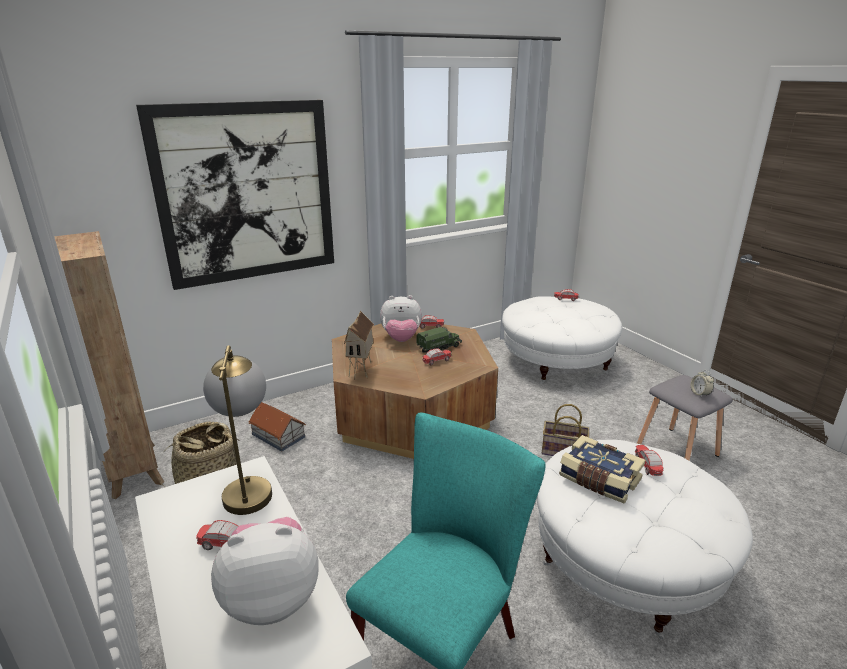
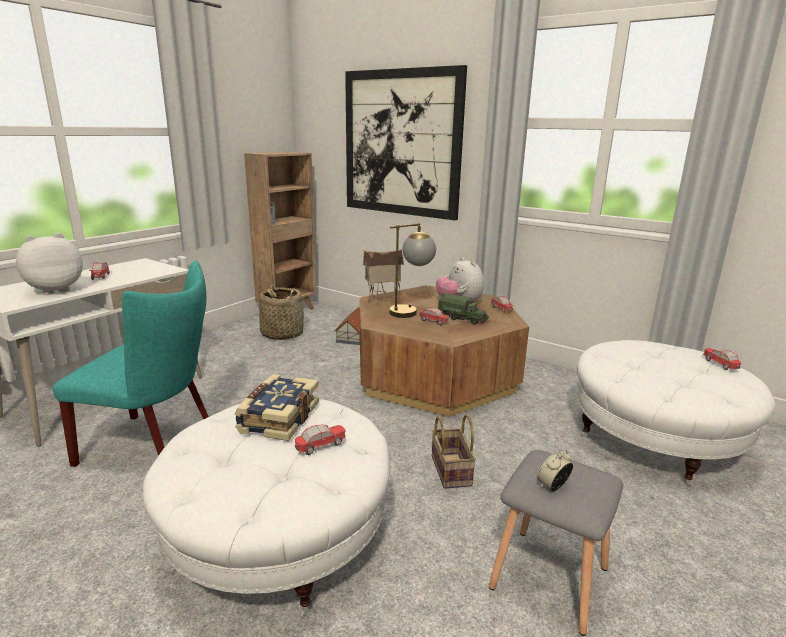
camera: 65 degrees right, 5 degrees down
(248, 486) = (156, 271): table lamp -> table lamp (410, 311)
(272, 598) = (55, 290): plush toy -> plush toy turned 90 degrees counterclockwise

